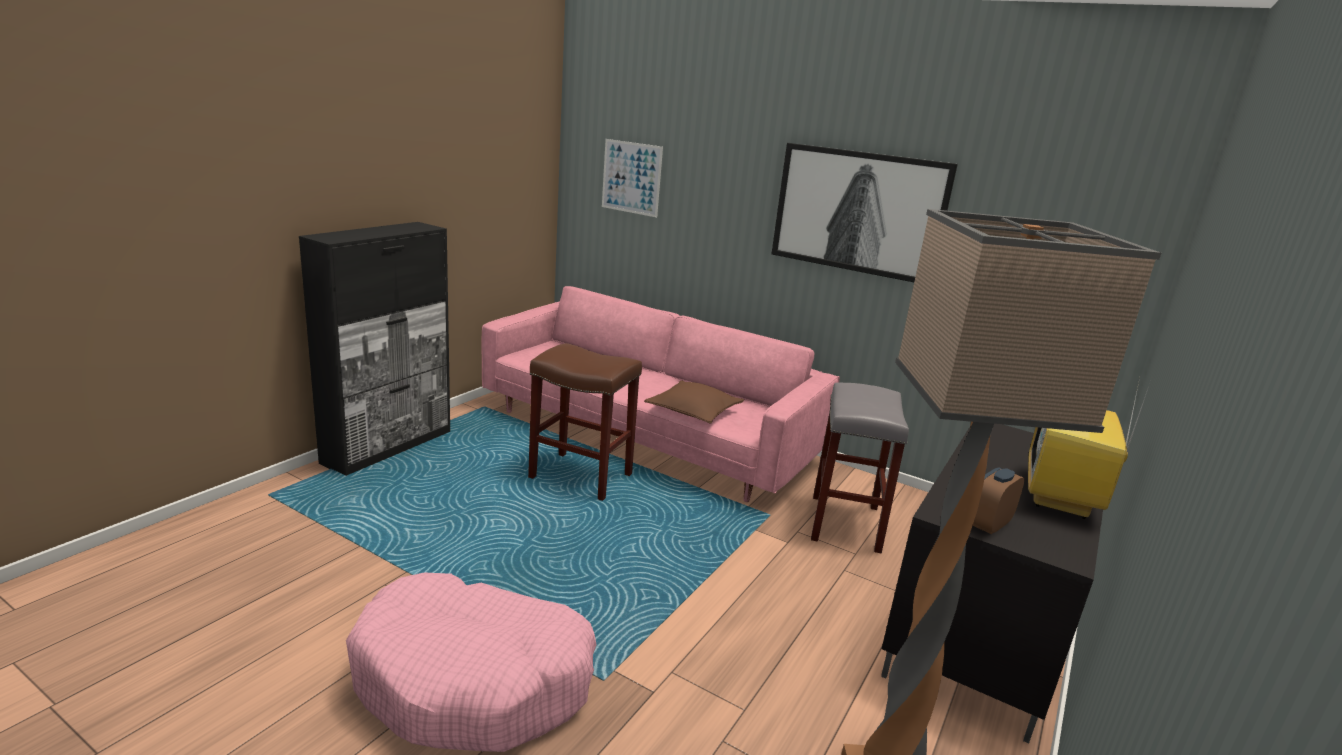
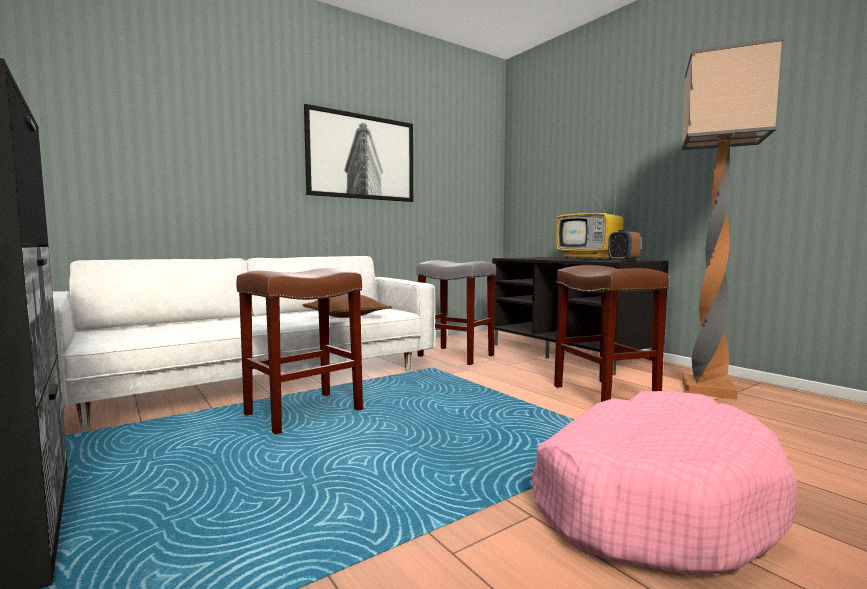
camera: 65 degrees left, 15 degrees down
(631, 177) = (129, 133): picture -> none
(647, 434) = (260, 380): pink sofa -> white sofa
(764, 663) = (605, 395): none -> brown stool

